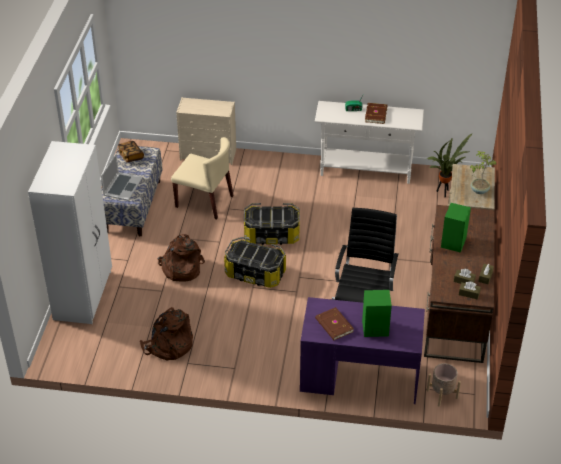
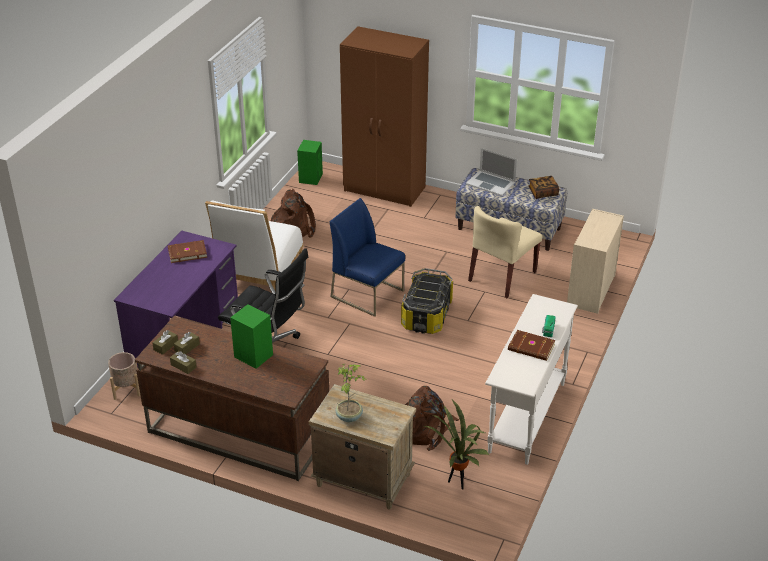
camera: 105 degrees right, 5 degrees down
(84, 295) = (385, 189): white wardrobe -> brown wardrobe
(181, 269) = (397, 247): brown backpack -> brown backpack (425, 429)
(253, 350) = (259, 275): none -> white chair
(255, 274) = (368, 293): storage box -> blue chair
(374, 328) = (166, 277): green speaker -> green speaker (311, 178)

